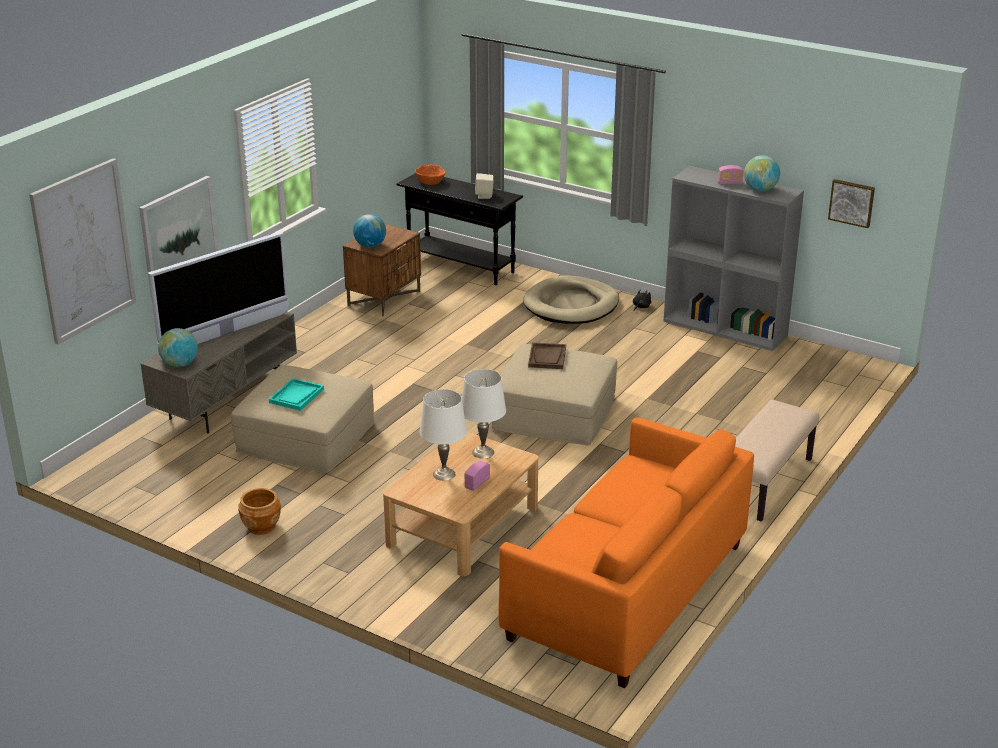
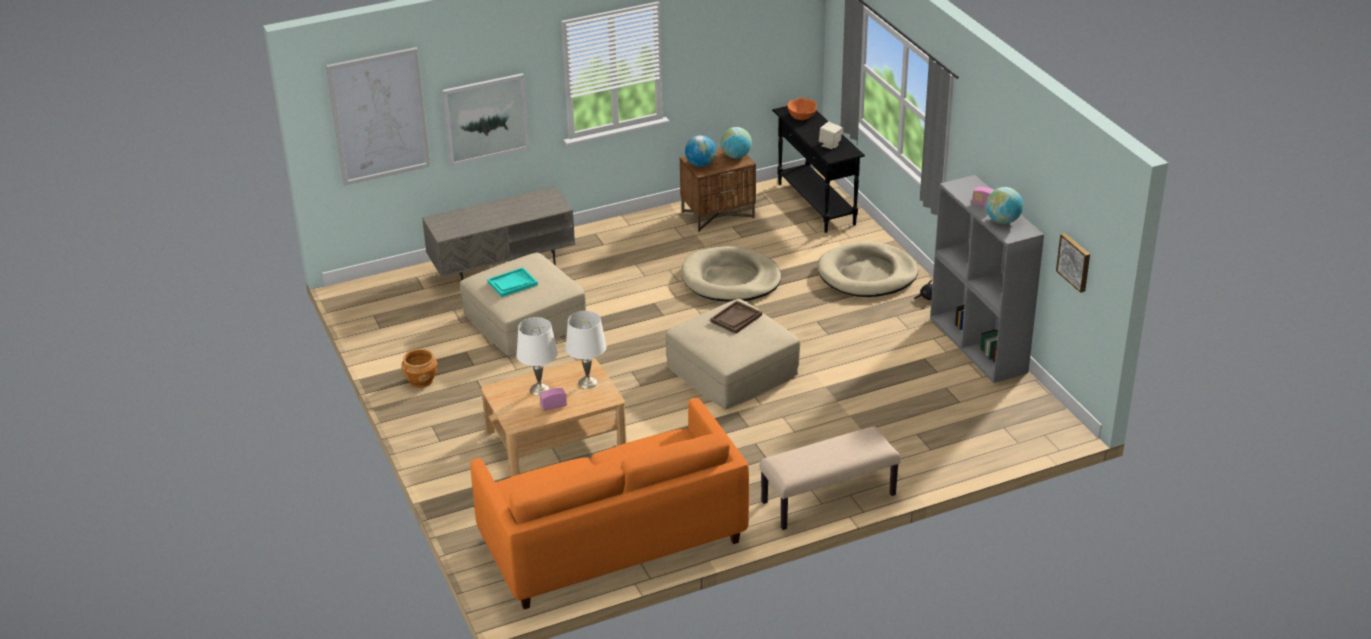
camera: 35 degrees right, 5 degrees up
(180, 364) = (446, 227): globe -> globe (736, 156)
(226, 333) = (505, 211): television -> none
(460, 344) = (730, 279): none -> beige dog bed

